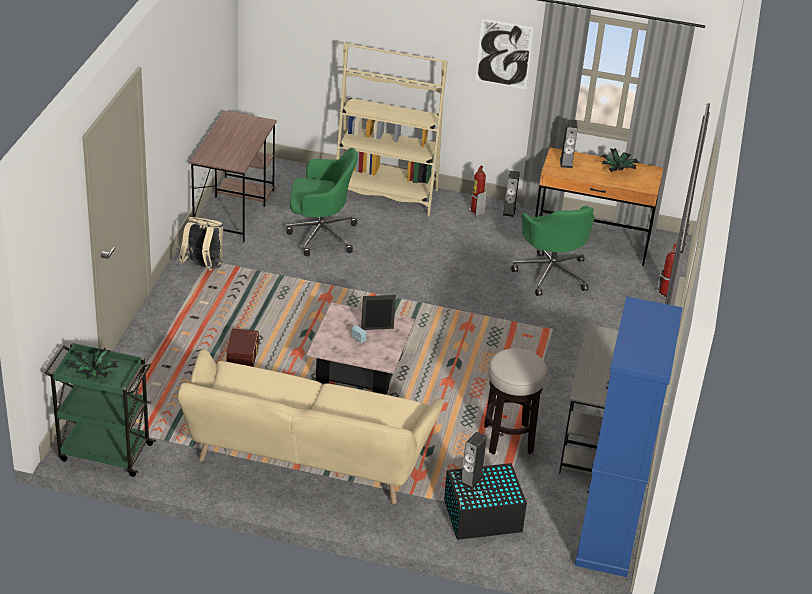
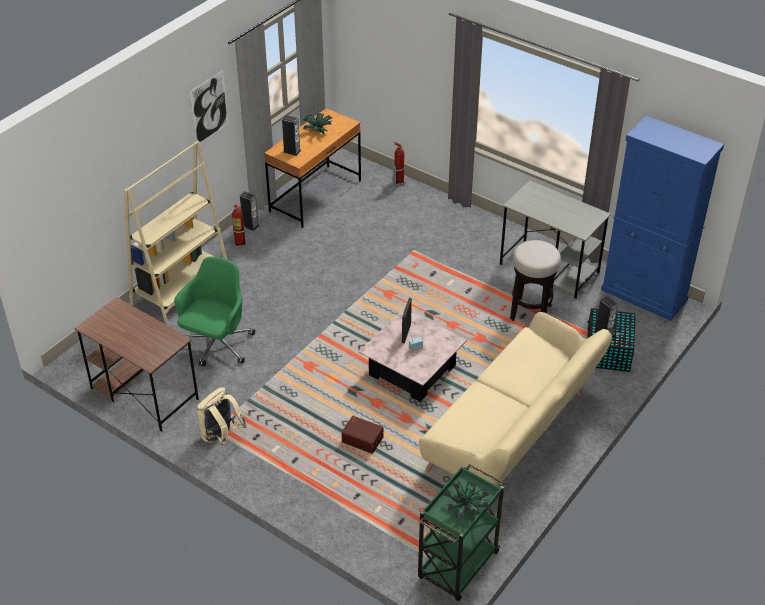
camera: 65 degrees left, 5 degrees up
(551, 273) = (344, 229): green office chair -> none

